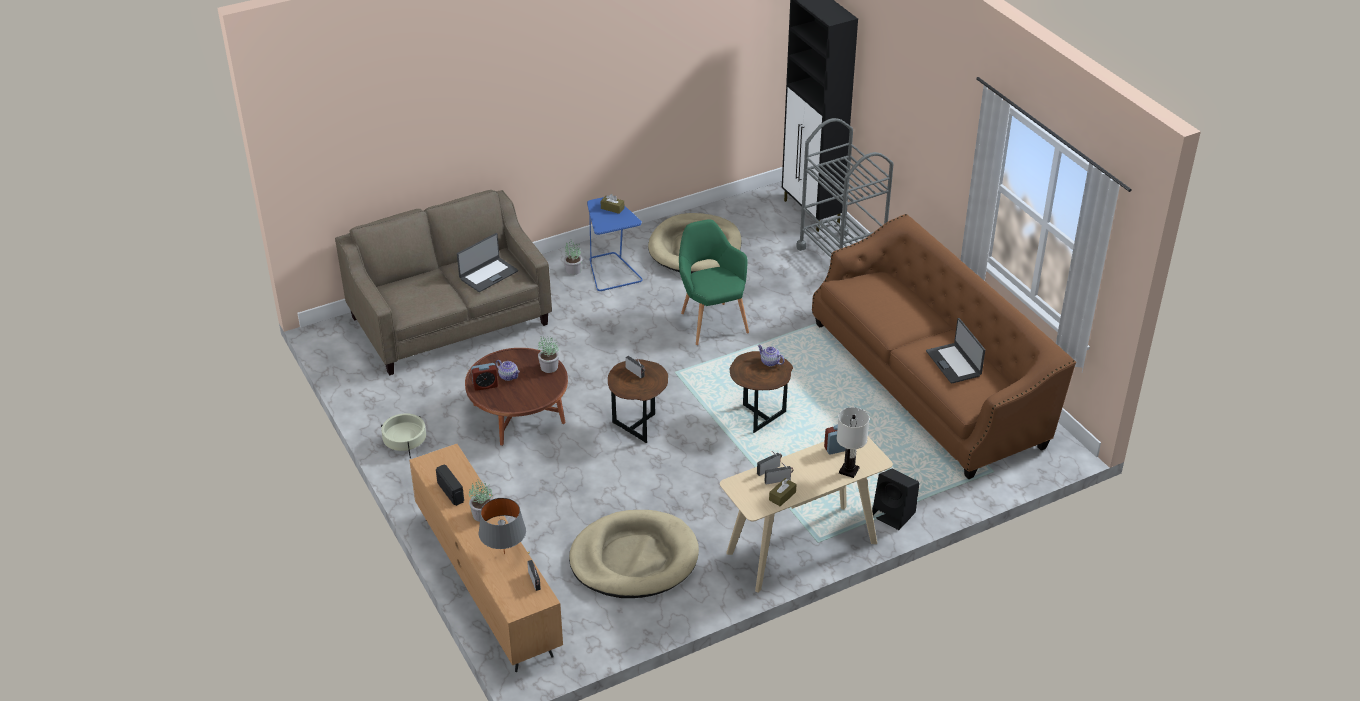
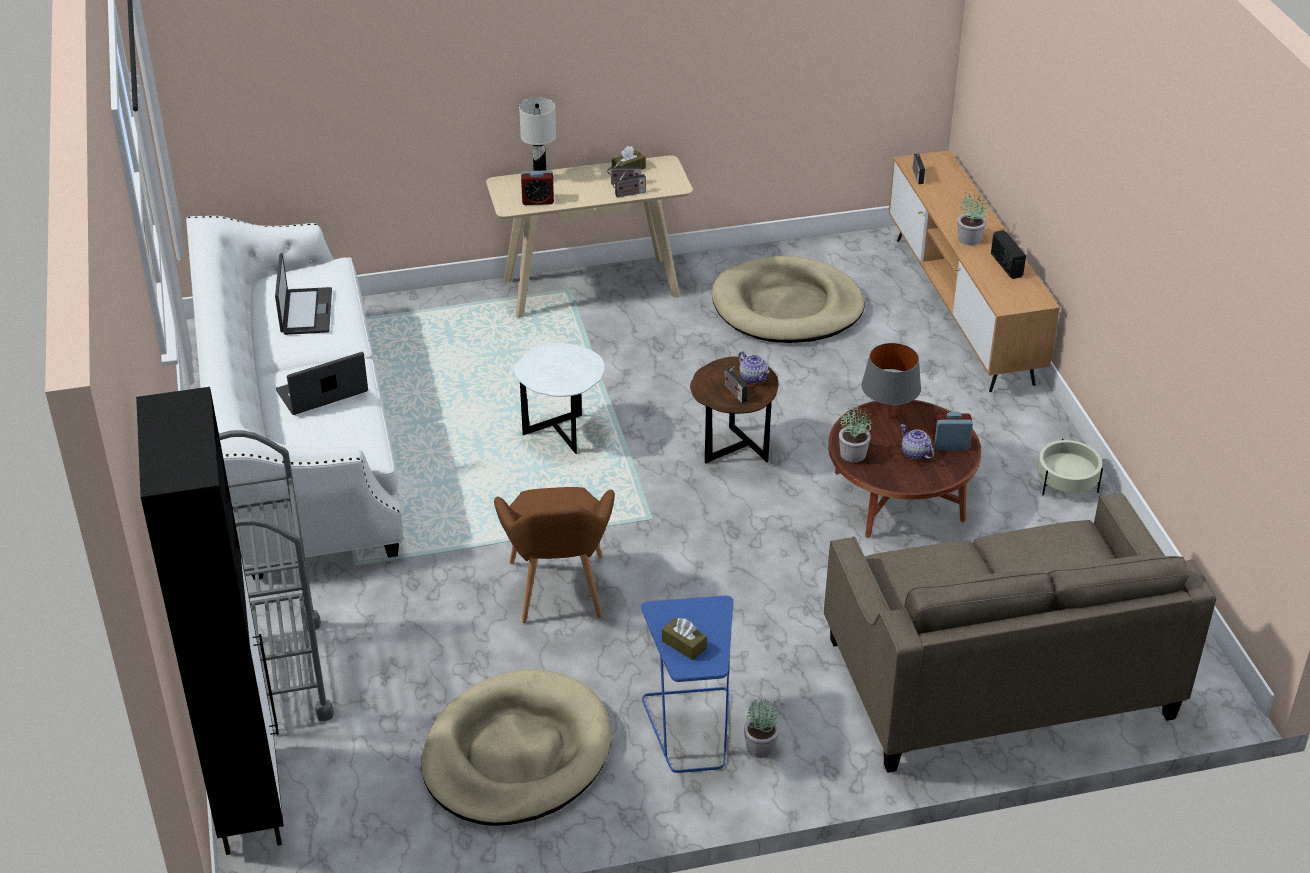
camera: 165 degrees left, 0 degrees up
(488, 275) = (934, 574): laptop -> laptop (322, 392)
(504, 553) = (947, 202): grey table lamp -> grey table lamp (888, 417)
(711, 320) = (558, 595): green armchair -> brown armchair
(759, 416) = (562, 436): brown side table -> white side table
(770, 362) = (541, 375): teapot -> teapot (753, 377)
(894, 514) = (465, 301): black speaker -> none
(929, 383) = (300, 440): brown sofa -> white sofa

